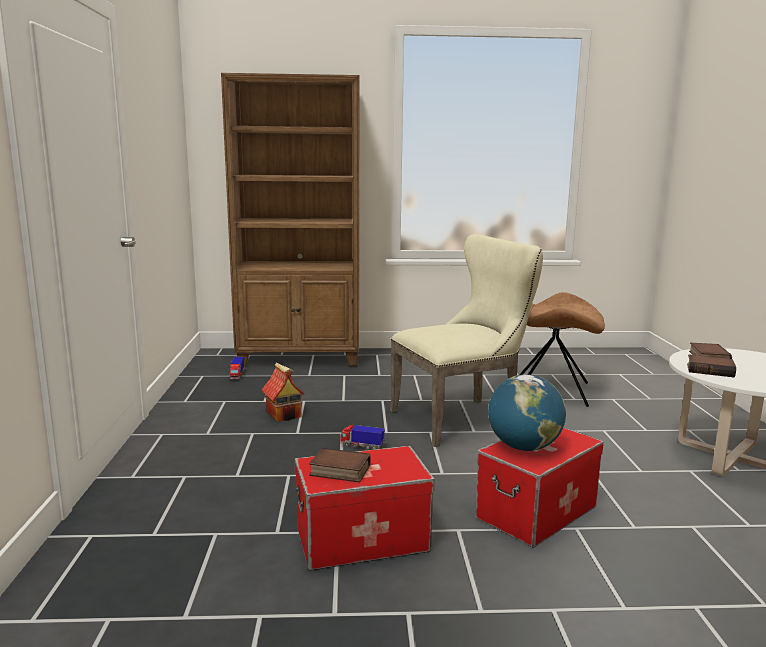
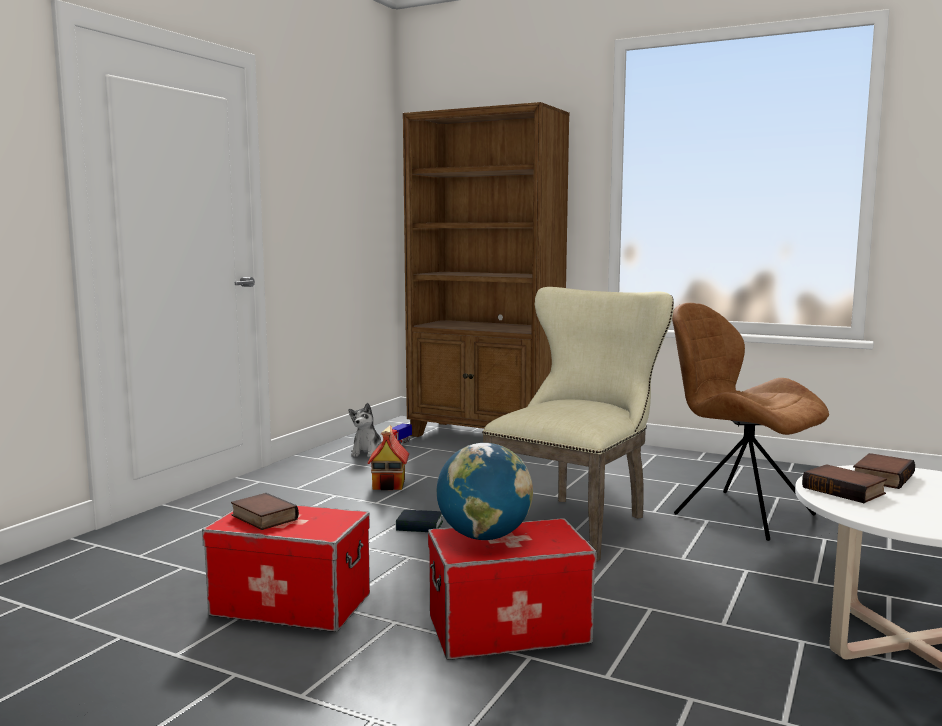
camera: 30 degrees right, 5 degrees down
(222, 388) = (367, 452): none -> plush toy
(361, 446) = (419, 526): toy truck -> book
(463, 418) = (575, 522): beige chair -> beige chair turned 60 degrees counterclockwise

